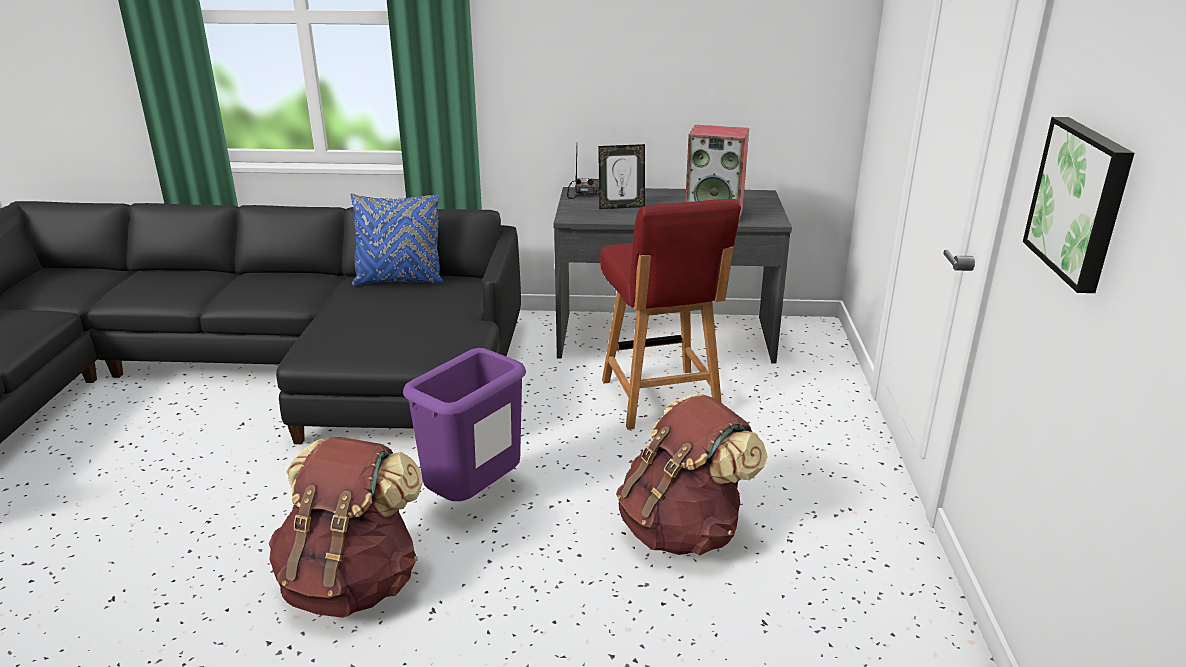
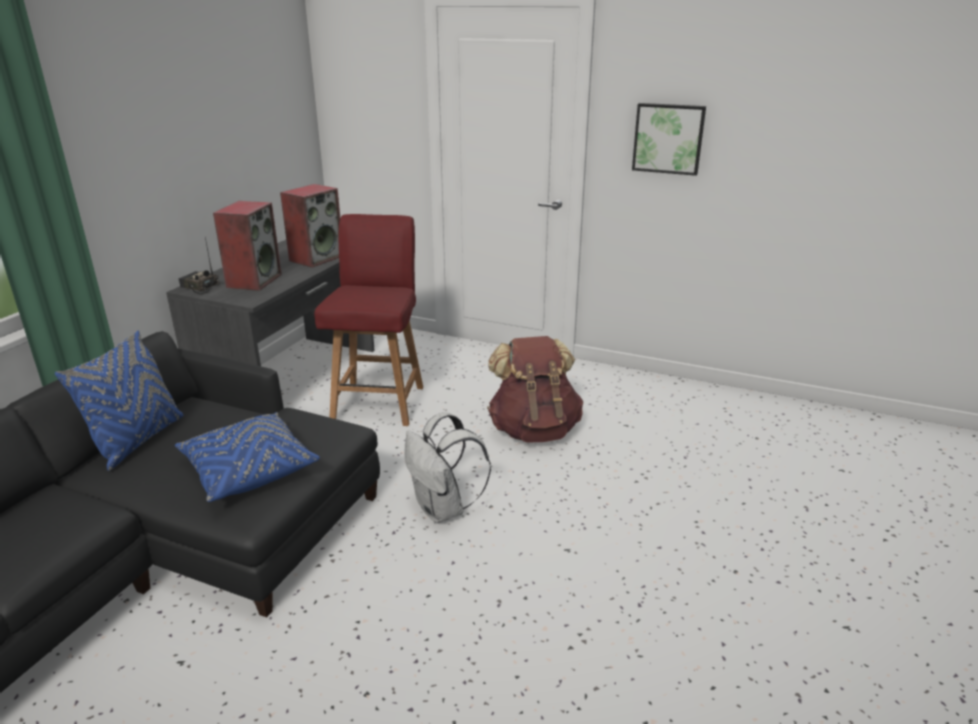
camera: 70 degrees left, 0 degrees up
(352, 583) = (517, 590): brown backpack -> none
(371, 334) = (248, 470): none -> blue pillow
(475, 498) = (443, 509): purple trash can -> white backpack
(621, 206) = (254, 280): picture frame -> speaker
(661, 400) = (379, 402): red chair -> red chair turned 90 degrees counterclockwise

